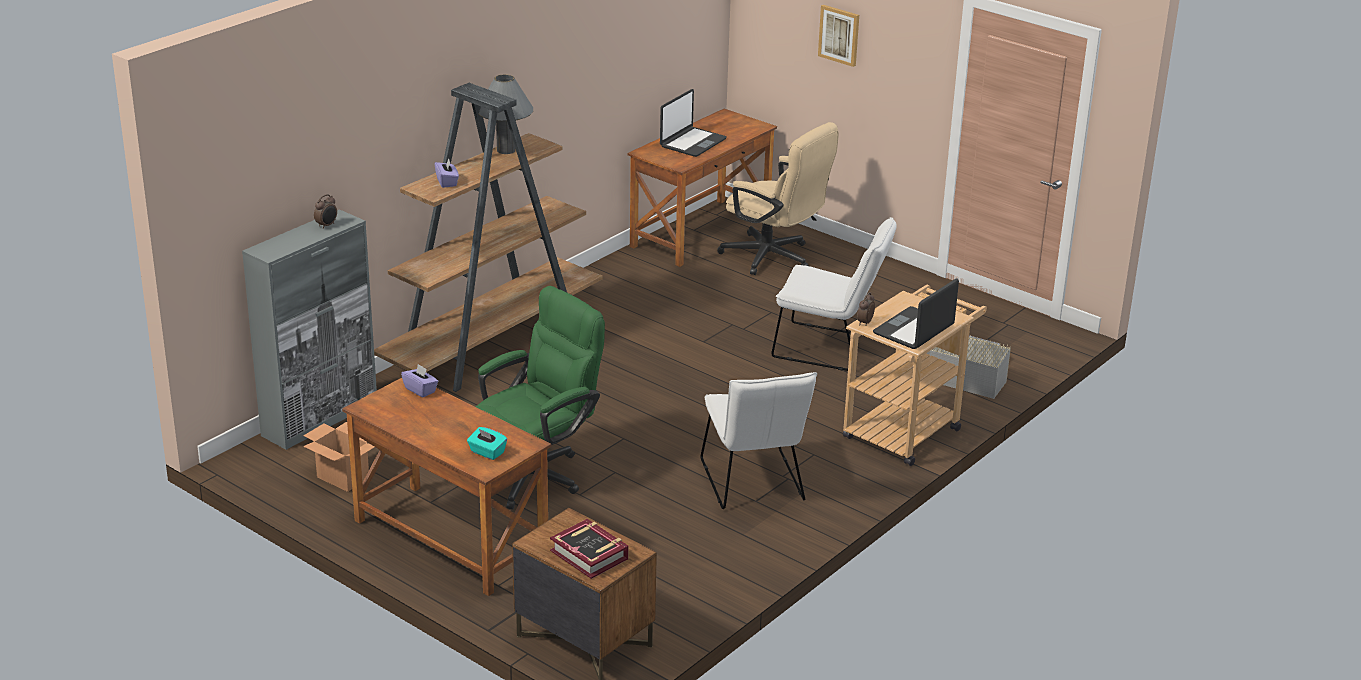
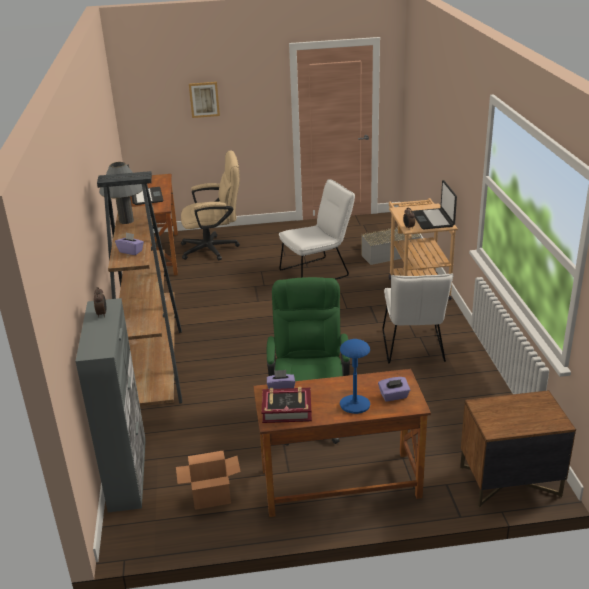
camera: 45 degrees left, 0 degrees up
(443, 438) = (354, 405): none -> blue table lamp
(487, 452) = (394, 396): turquoise tissue box -> purple tissue box
(589, 555) = (529, 415): book -> book (287, 409)
(754, 485) = (413, 349): white chair -> white chair turned 60 degrees clockwise

